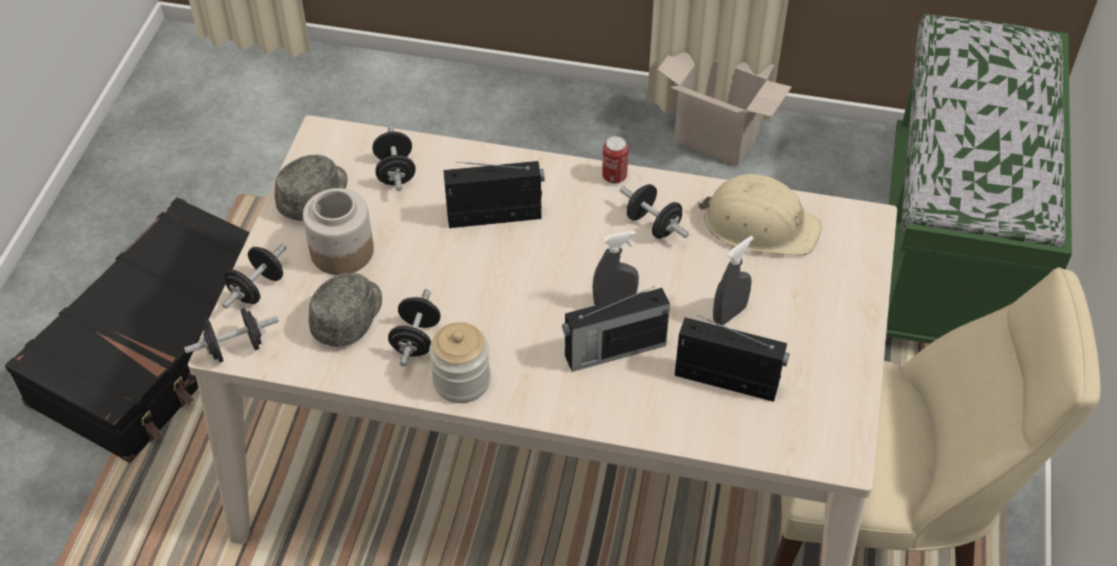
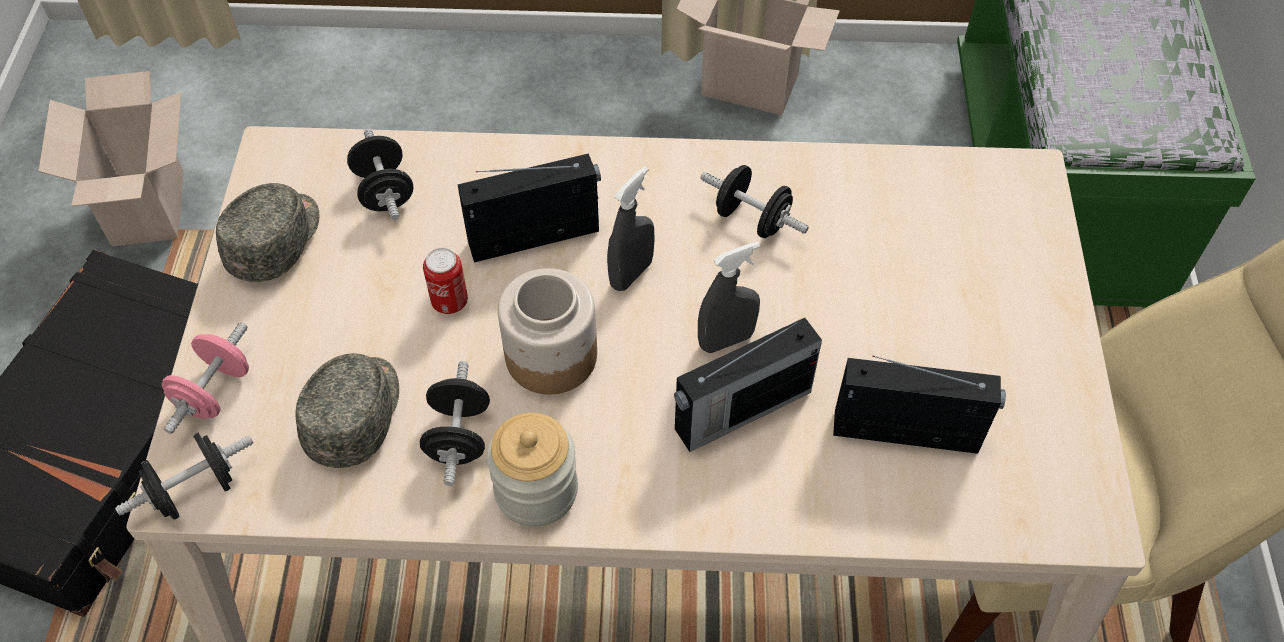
camera: 10 degrees left, 5 degrees up
(221, 176) = (151, 210): none -> cardboard box
(257, 288) = (214, 392): black dumbbell -> pink dumbbell
(341, 252) = (328, 318): jar -> jar (550, 357)
(614, 177) = (684, 158): can -> can (450, 302)
(729, 314) = (885, 333): grey spray bottle -> grey spray bottle (631, 274)
(759, 224) = (892, 199): beige hard hat -> none

